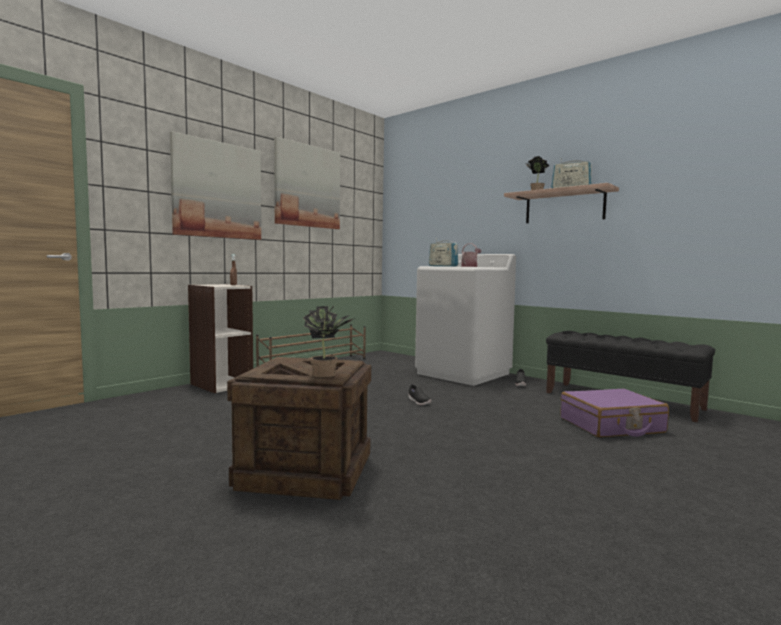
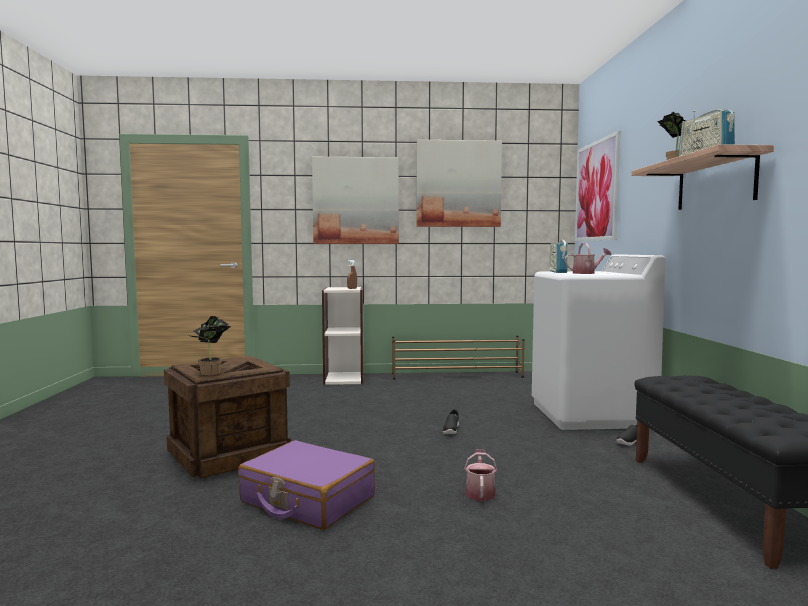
camera: 45 degrees right, 0 degrees up
(417, 206) = (596, 191): none -> picture
(536, 432) = (480, 492): none -> watering can
(611, 425) = (598, 520): purple suitcase -> purple suitcase (307, 500)

